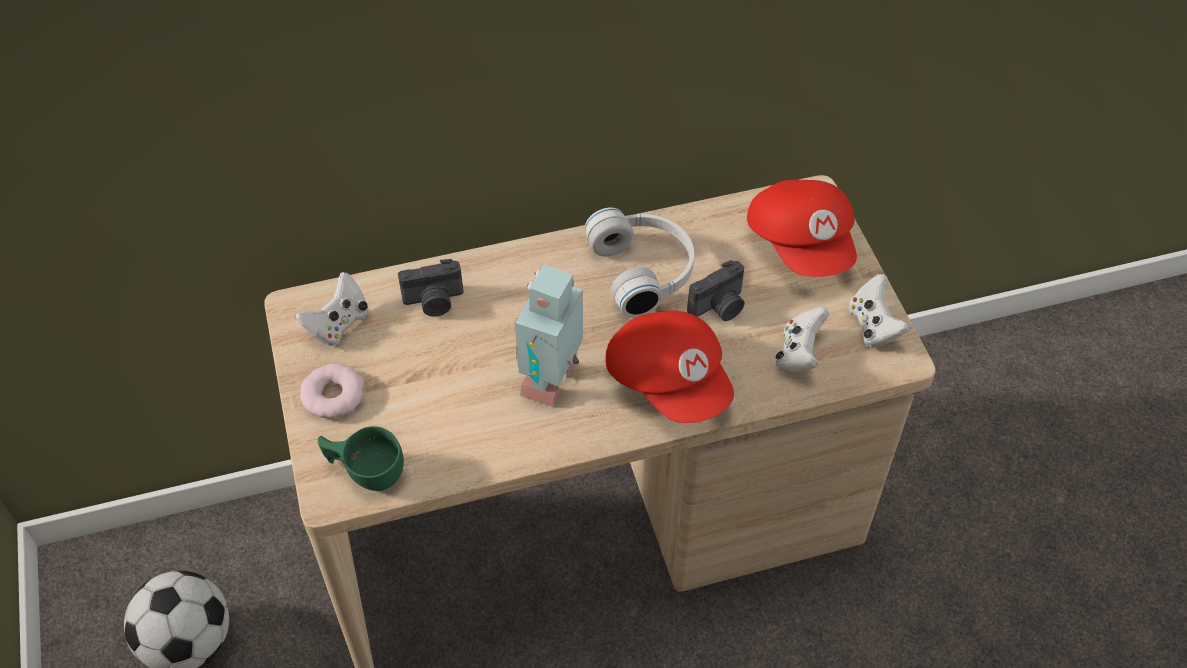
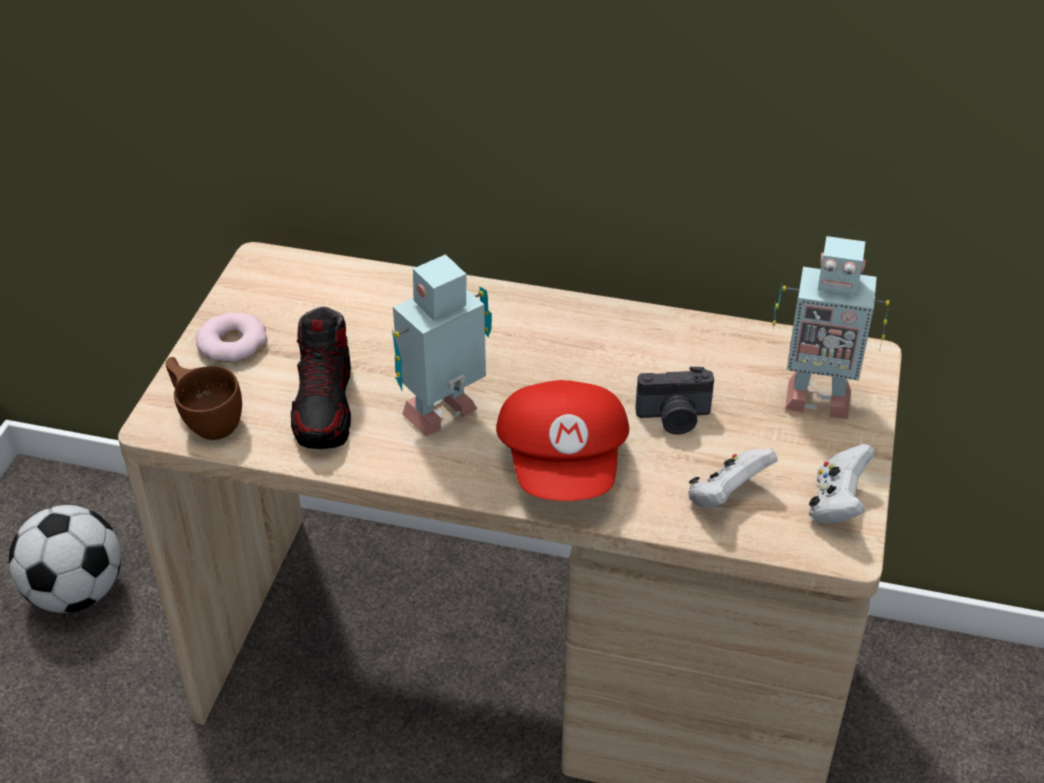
camera: 30 degrees right, 10 degrees down
(338, 324) = (287, 289): white game controller -> none
(365, 471) = (206, 417): green cup -> brown cup
(434, 302) = (389, 304): camera -> none
(453, 416) = (325, 406): none -> shoe
(645, 270) = (621, 356): white headphones -> none
(802, 244) = (815, 396): red cap -> toy robot

